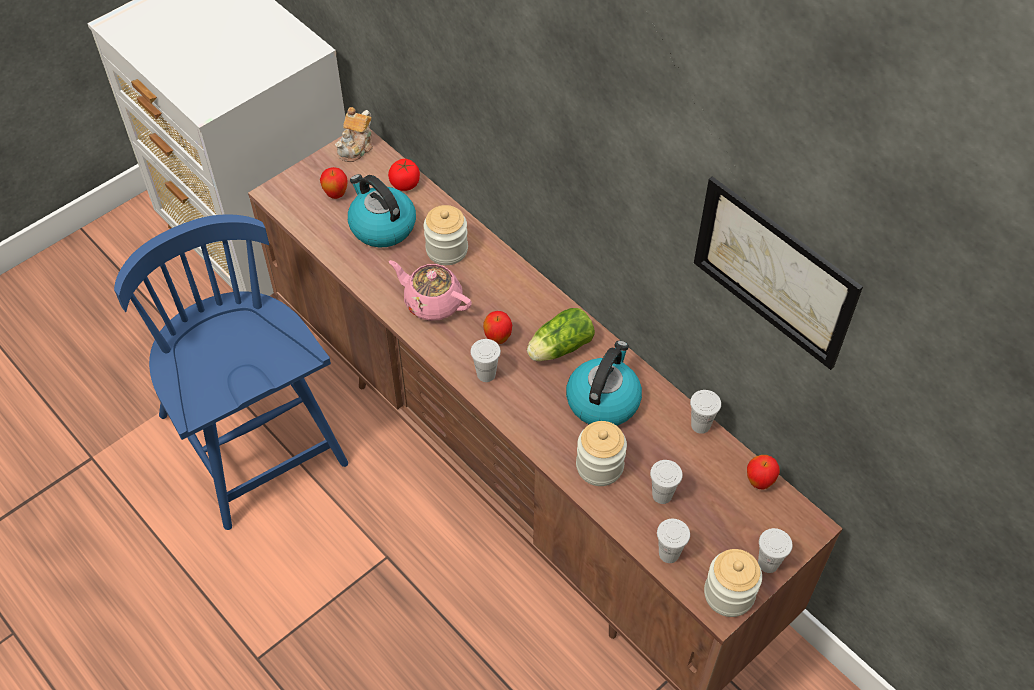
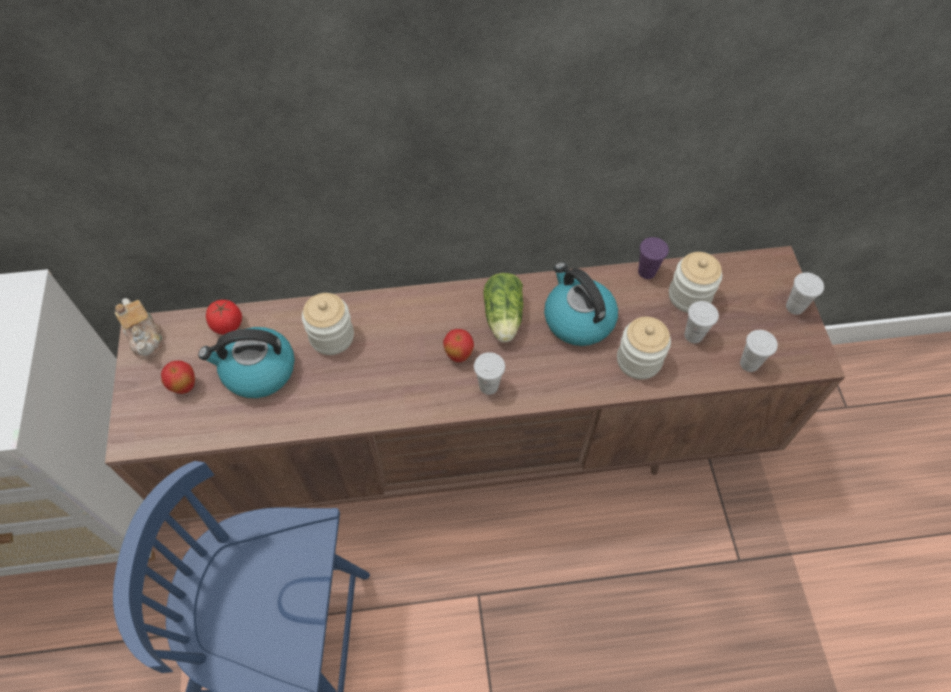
camera: 55 degrees left, 5 degrees up
(432, 302) = (379, 381): pink teapot -> none
(700, 425) = (647, 272): white cup -> purple cup
(729, 594) = (807, 347): jar -> jar (689, 296)
(759, 482) = (721, 268): apple -> none
(773, 272) = (714, 79): picture -> none

